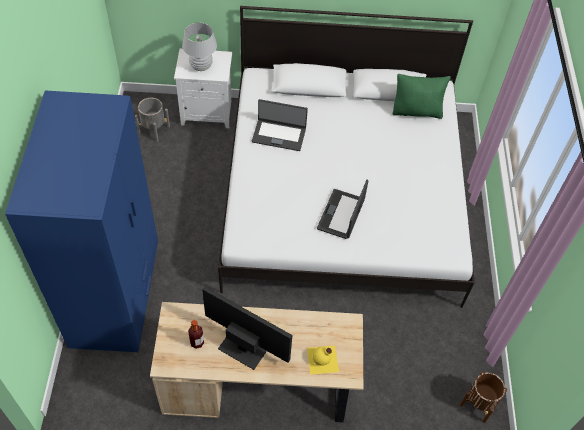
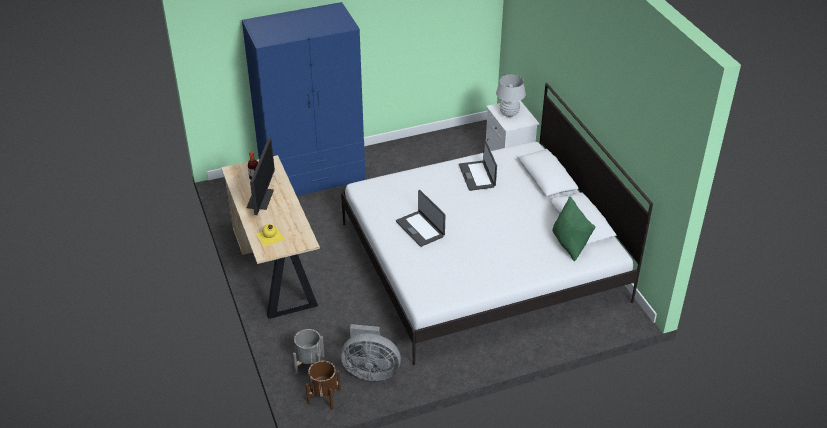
camera: 70 degrees right, 15 degrees down
(154, 129) = (469, 144): grey planter -> grey planter (309, 364)
(341, 214) = (420, 228): laptop -> laptop turned 120 degrees counterclockwise
(457, 347) = (370, 371): none -> grey fan

